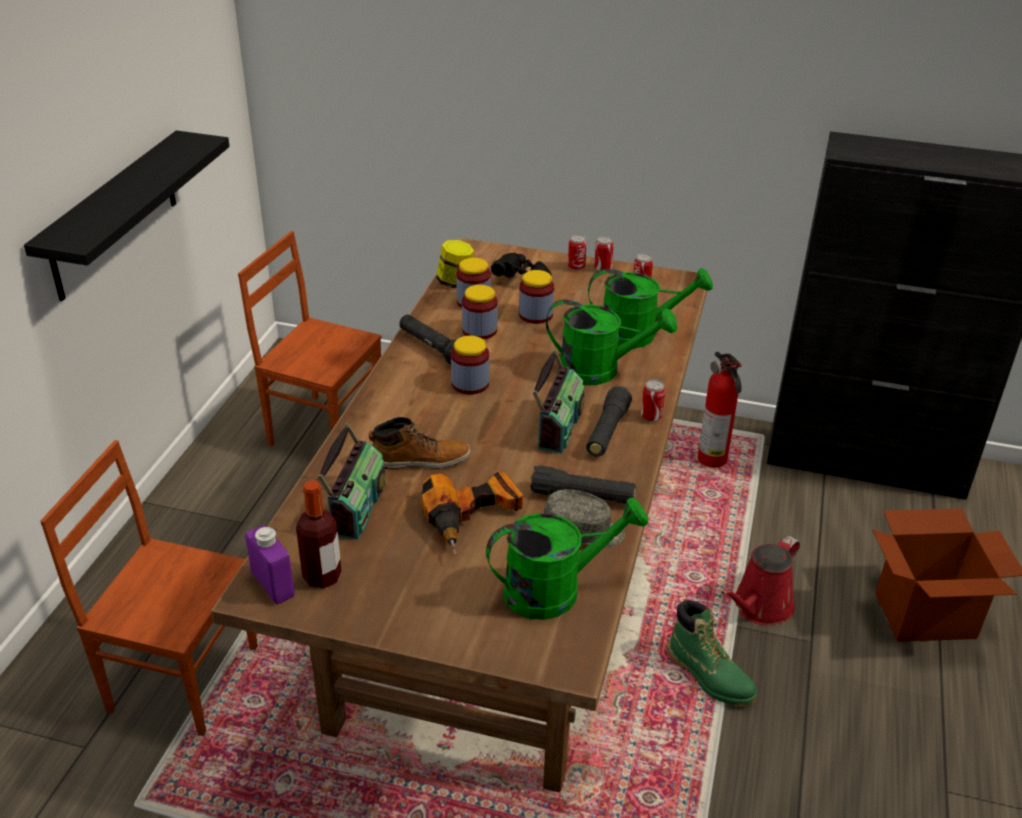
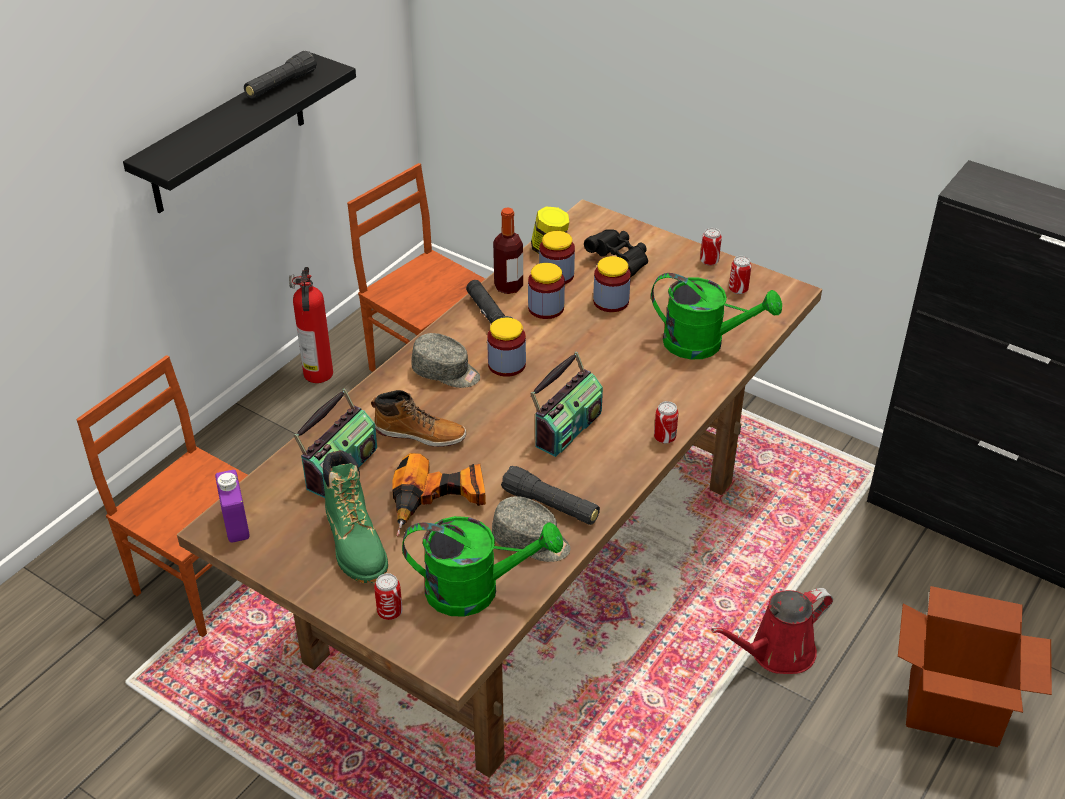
camera: 20 degrees right, 5 degrees up
(322, 576) = (280, 526): bottle -> bottle (508, 286)
(416, 401) = (446, 372): none -> grey cap
(576, 267) = (682, 254): can -> can (390, 612)
(600, 370) = (642, 376): green watering can -> none
(607, 431) = (612, 444): black flashlight -> black flashlight (281, 85)
(709, 676) = (689, 708): green boot -> green boot (356, 545)
(713, 460) = (809, 484): fire extinguisher -> fire extinguisher (318, 375)

